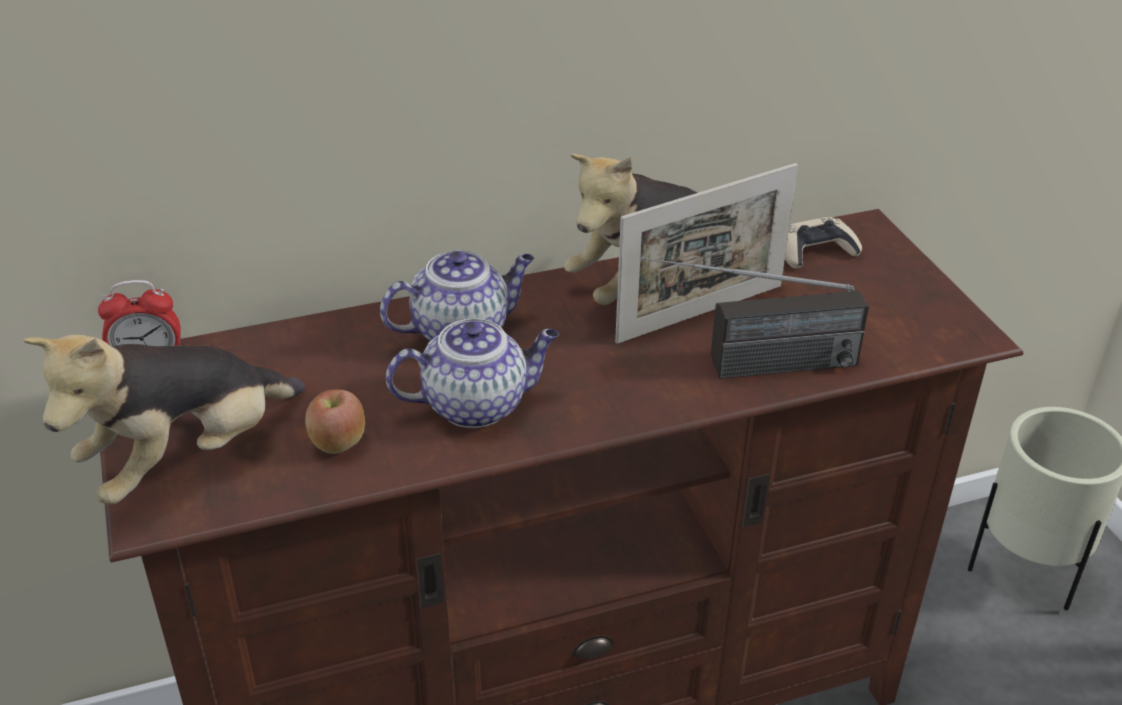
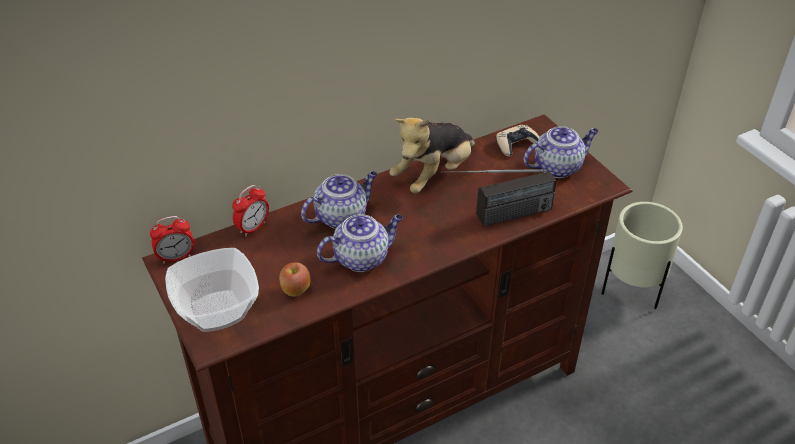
camera: 10 degrees left, 5 degrees up
(187, 459) = (218, 310): plush toy -> bowl
(299, 331) = (253, 228): none -> alarm clock
(700, 313) = (465, 189): picture frame -> none
(885, 296) = (558, 167): none -> teapot

